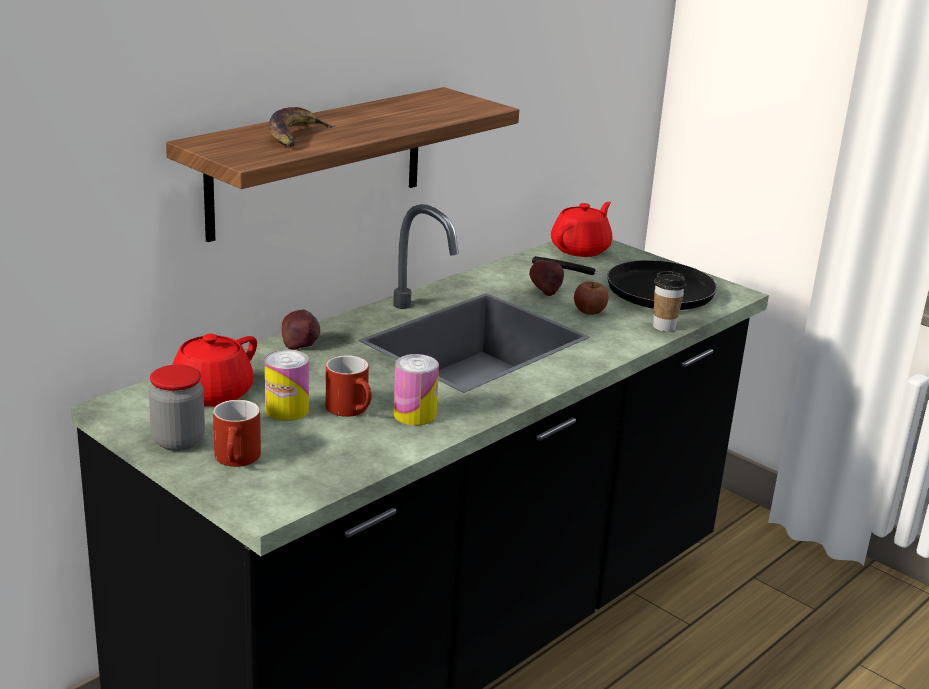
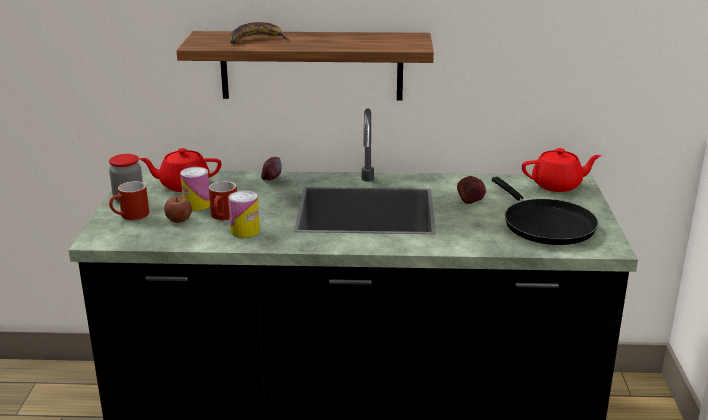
camera: 50 degrees right, 0 degrees up
(589, 311) = (471, 220): apple -> apple (179, 219)
(664, 327) = (500, 247): cup -> none

